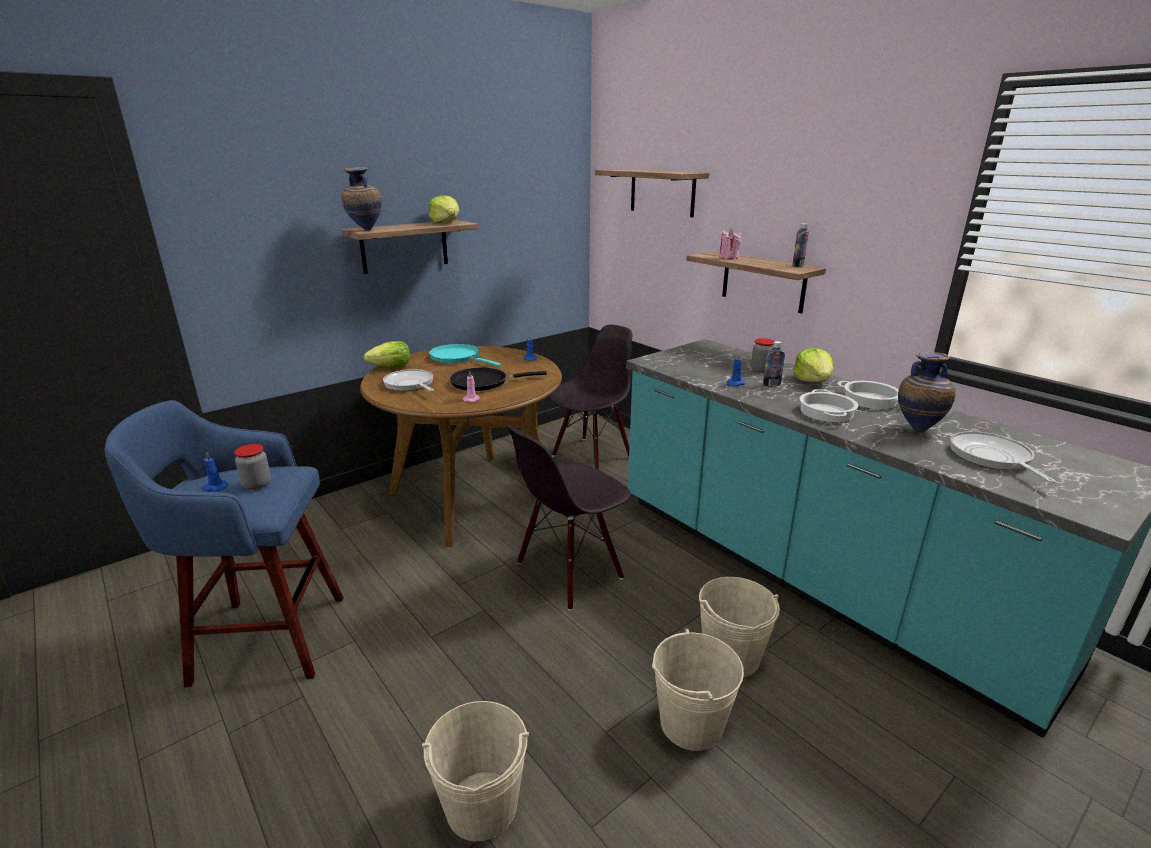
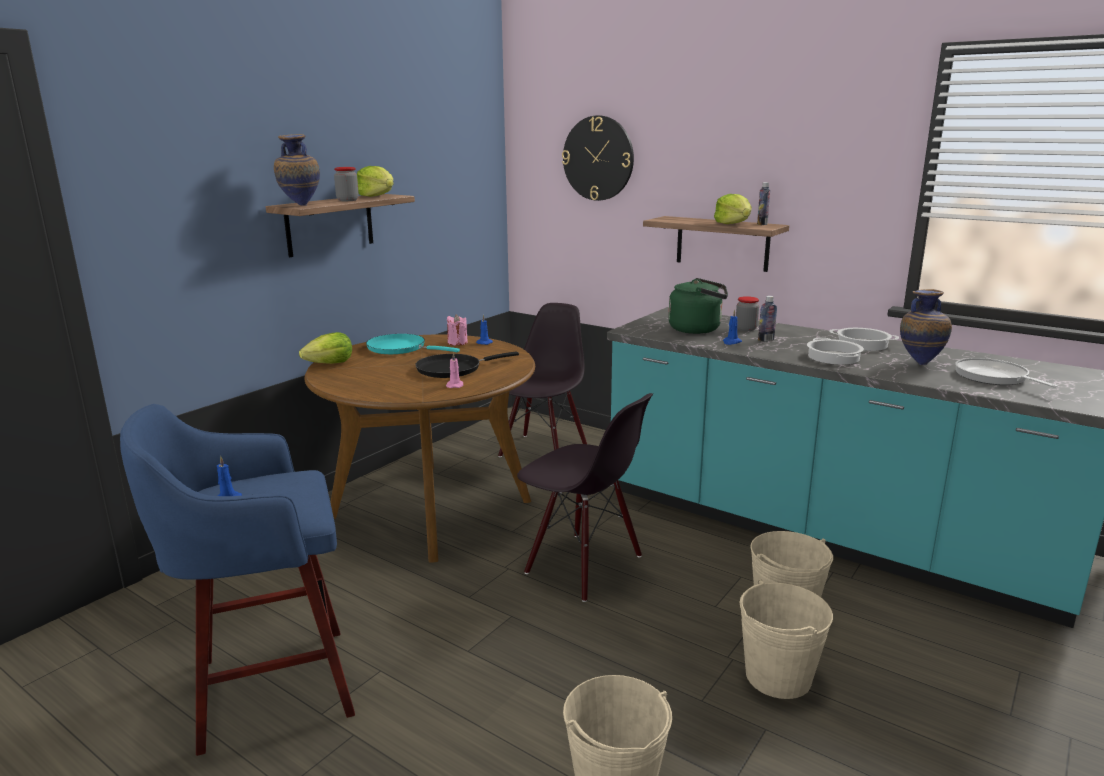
camera: 15 degrees left, 5 degrees down
(257, 484) = (276, 491): jar -> jar (347, 200)
(410, 384) = (370, 378): frying pan -> none
(569, 572) = (583, 565): black chair -> black chair turned 90 degrees counterclockwise
(662, 192) = (598, 158): shelf -> wall clock
(713, 366) = (698, 329): none -> green kettle
(728, 258) = (687, 221): pink candle -> pink candle (457, 342)
(813, 381) = (800, 334): lettuce -> lettuce (733, 224)

